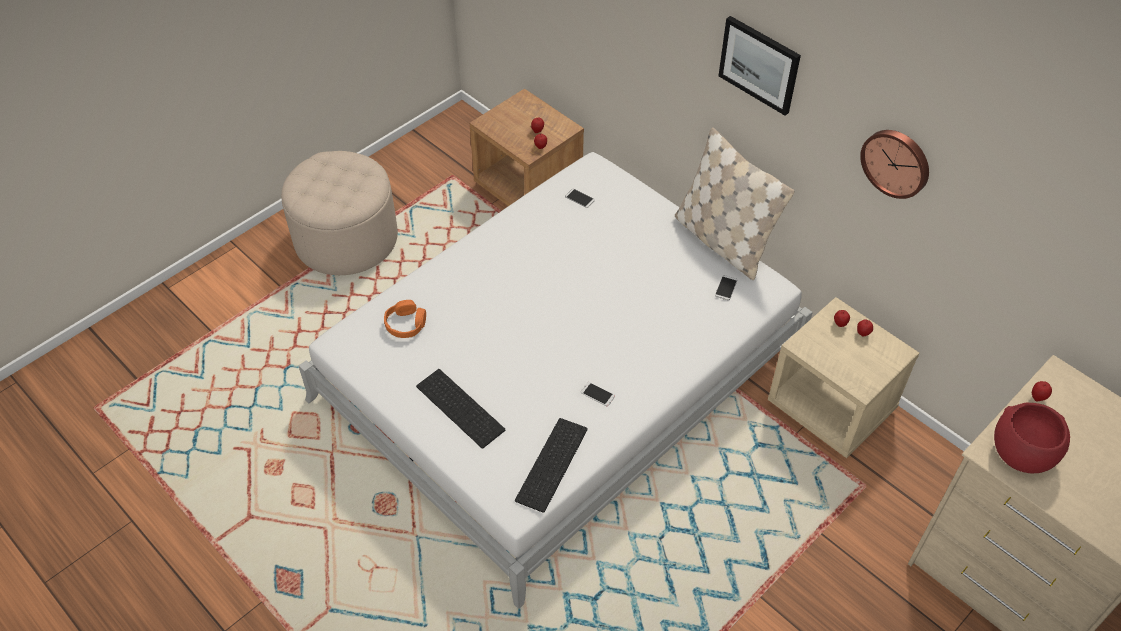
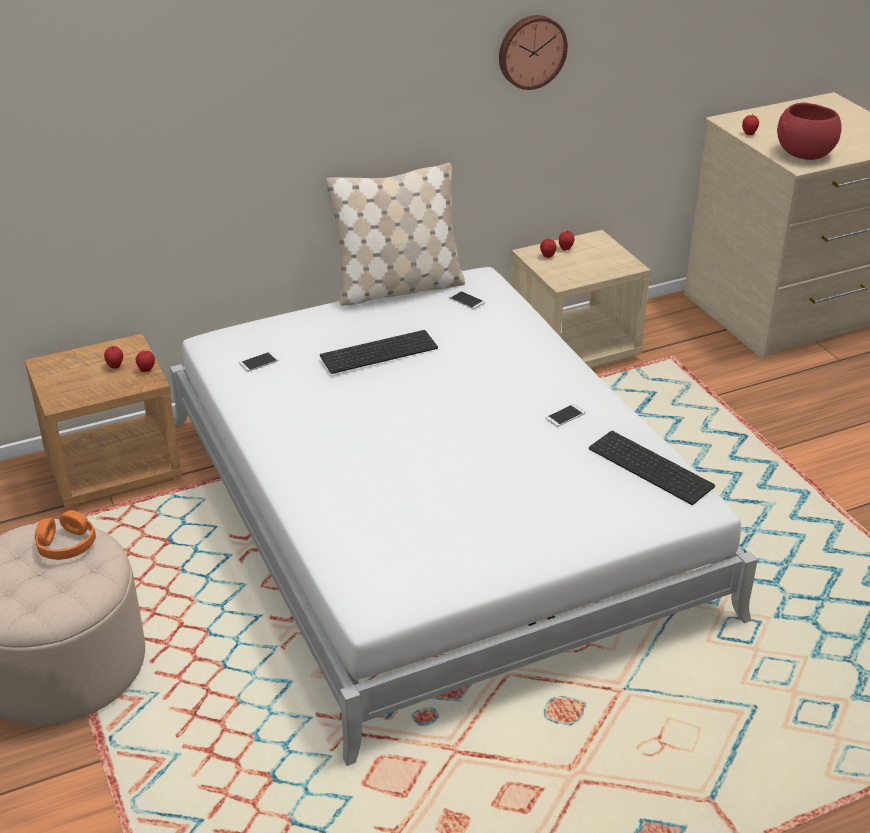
camera: 70 degrees left, 15 degrees down
(406, 324) = (376, 540): orange headphones -> orange headphones (66, 544)
(462, 407) = (539, 518): keyboard -> keyboard (379, 351)
(759, 64) = (365, 57): picture -> none

